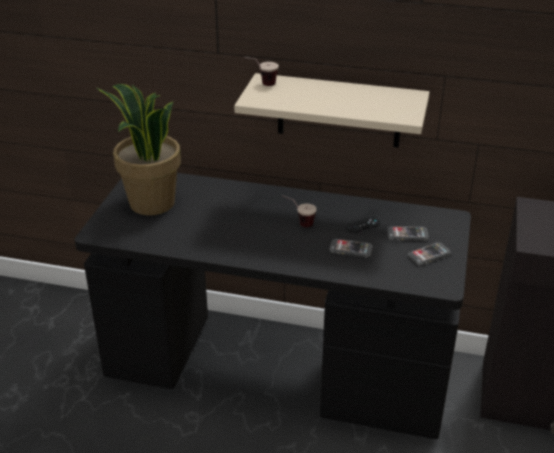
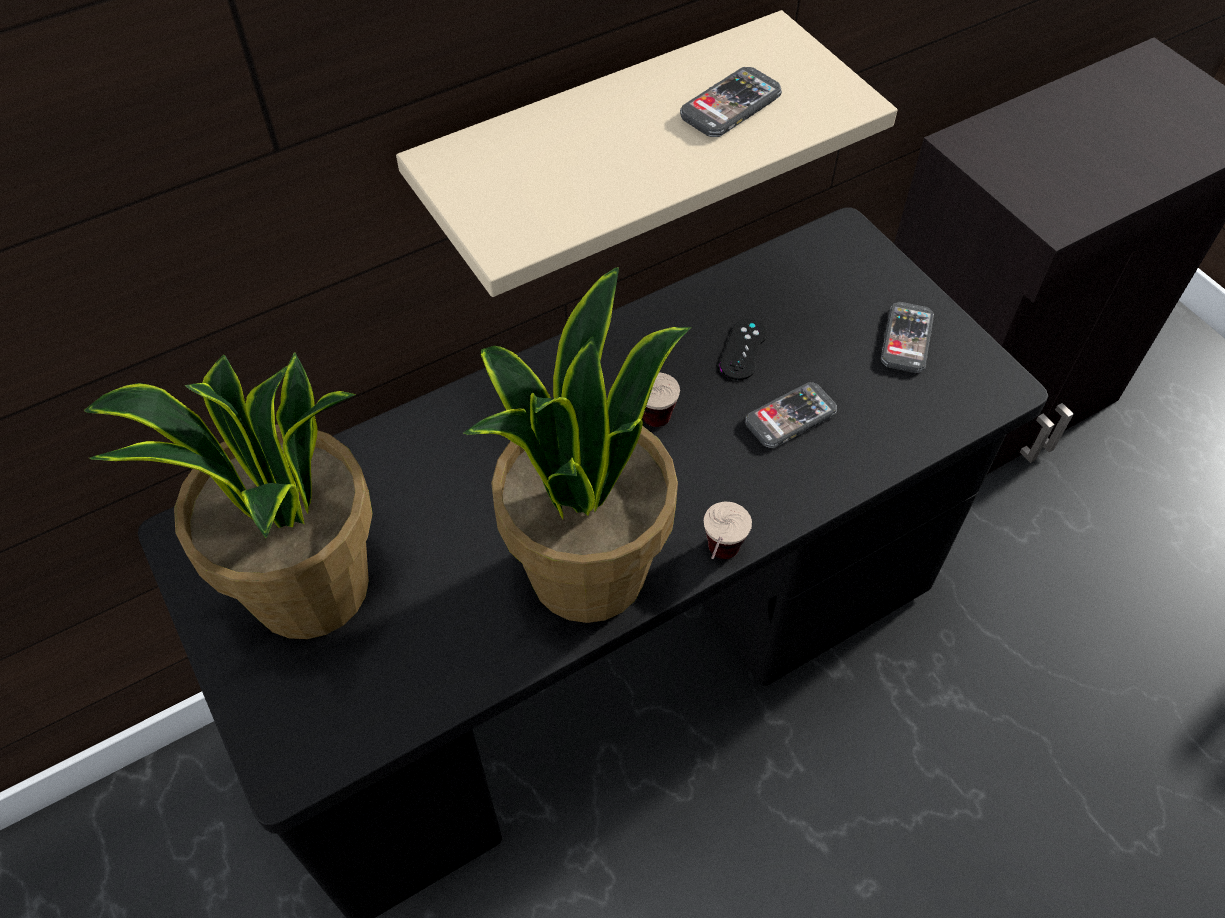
camera: 45 degrees left, 20 degrees up
(229, 244) = (586, 569): none -> potted plant
(261, 85) = (464, 183): cup -> cup (718, 562)
(407, 235) = (829, 319): phone -> phone (730, 105)

